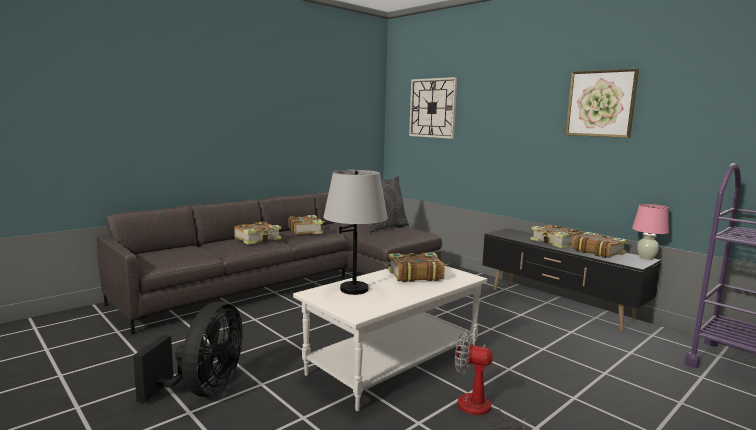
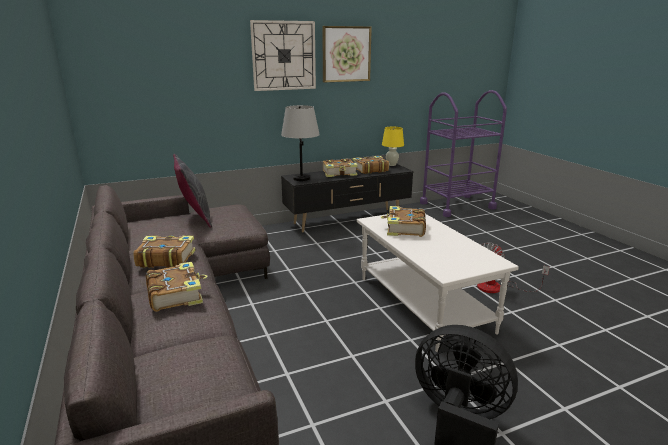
camera: 70 degrees left, 10 degrees up
(354, 289) = (438, 256): grey table lamp -> grey table lamp (301, 178)
(432, 108) = (158, 61): wall clock -> wall clock (284, 56)
(646, 258) = (392, 165): pink table lamp -> yellow table lamp

